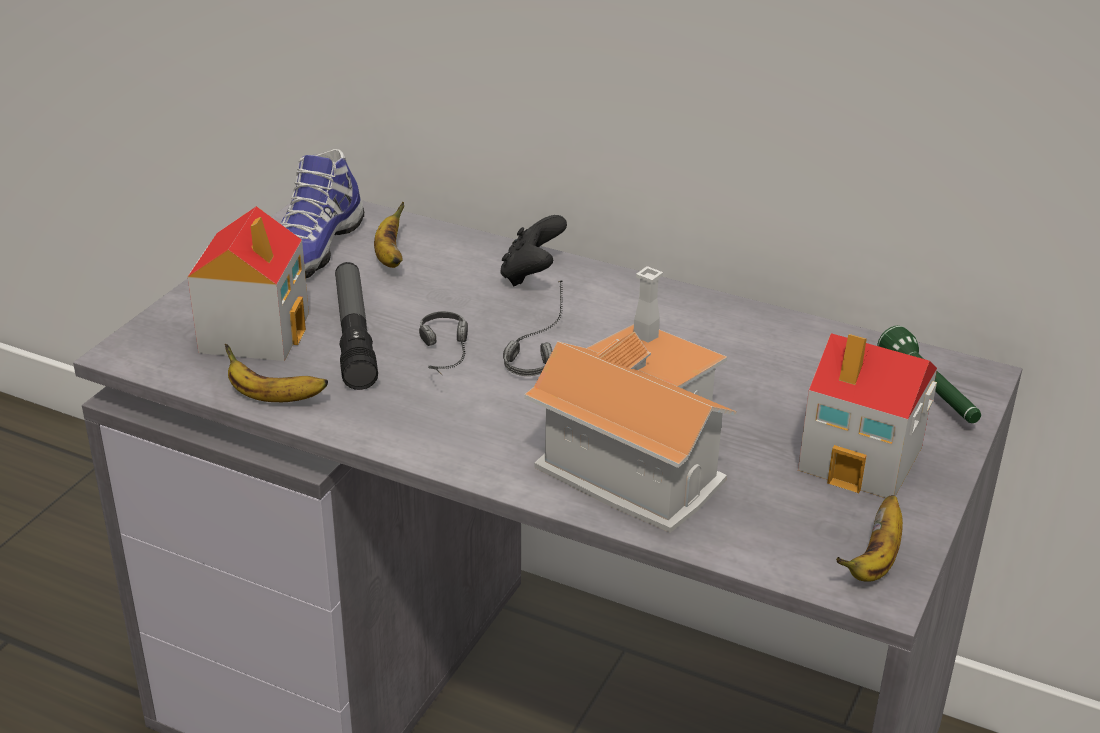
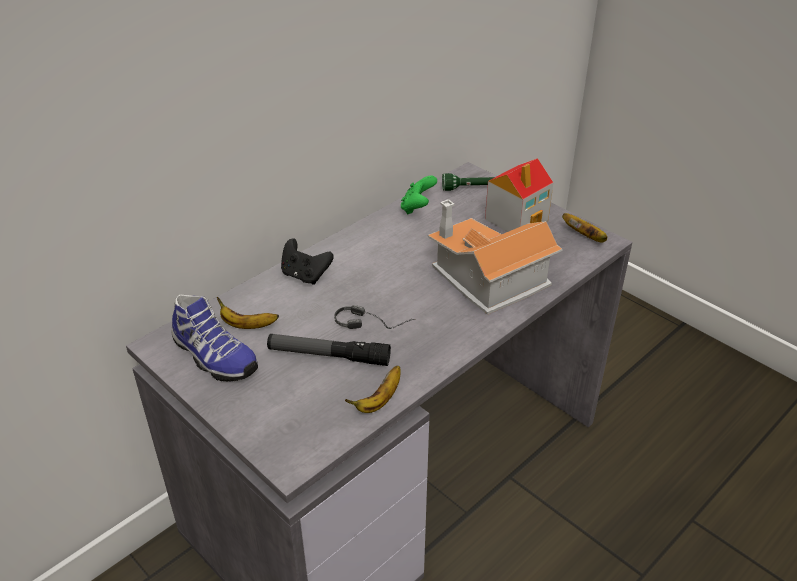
camera: 70 degrees left, 5 degrees up
(255, 332) = (300, 398): toy house -> none
(533, 342) = (375, 290): headphones -> none
(803, 339) = (417, 208): none -> green game controller

